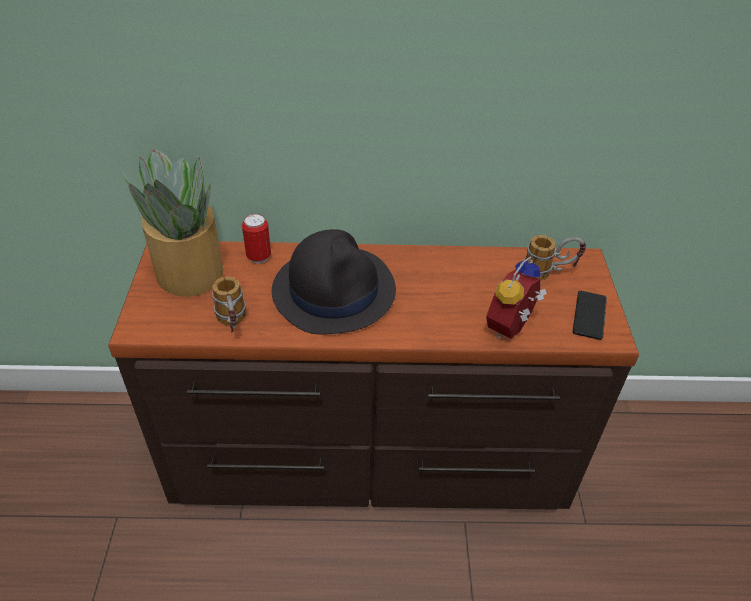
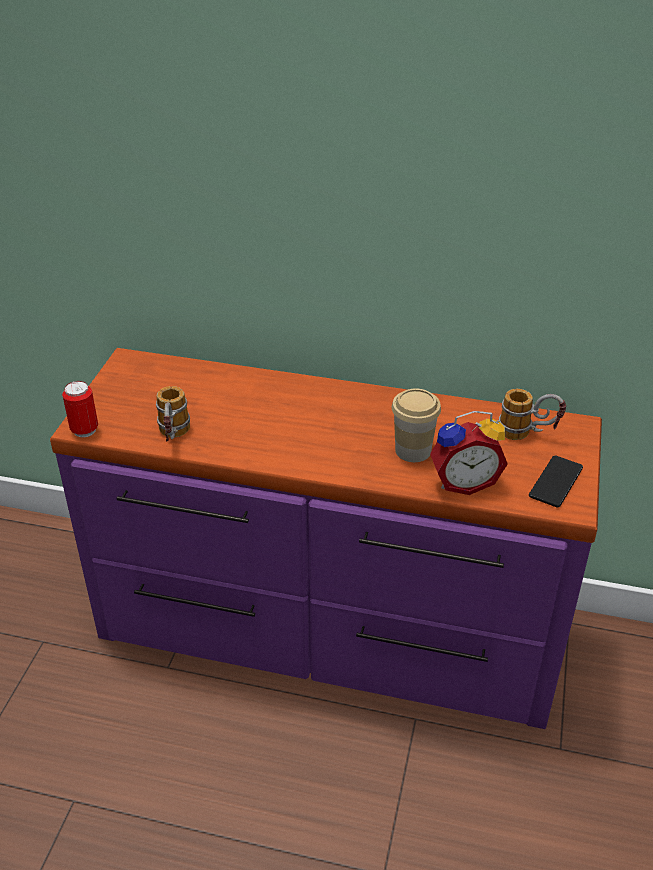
camera: 15 degrees right, 5 degrees down
(189, 273) = (146, 383): potted plant -> none
(259, 257) = (220, 377): can -> can (84, 430)
(334, 290) = (286, 419): black hat -> none
(370, 457) = (327, 631): brown dresser -> purple dresser
(458, 304) = (413, 450): none -> cup
(513, 328) = (463, 482): alarm clock -> alarm clock turned 150 degrees counterclockwise

